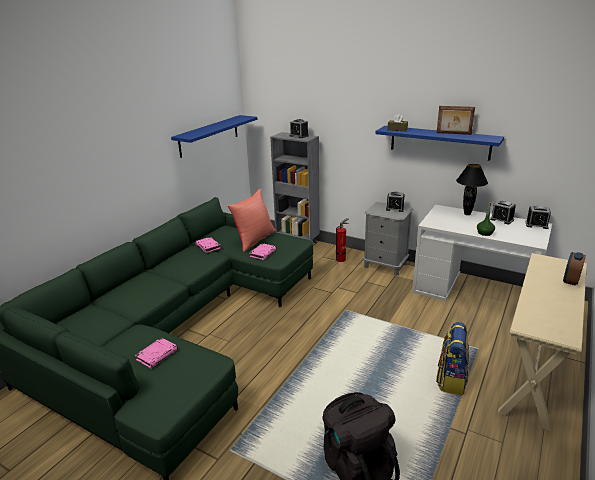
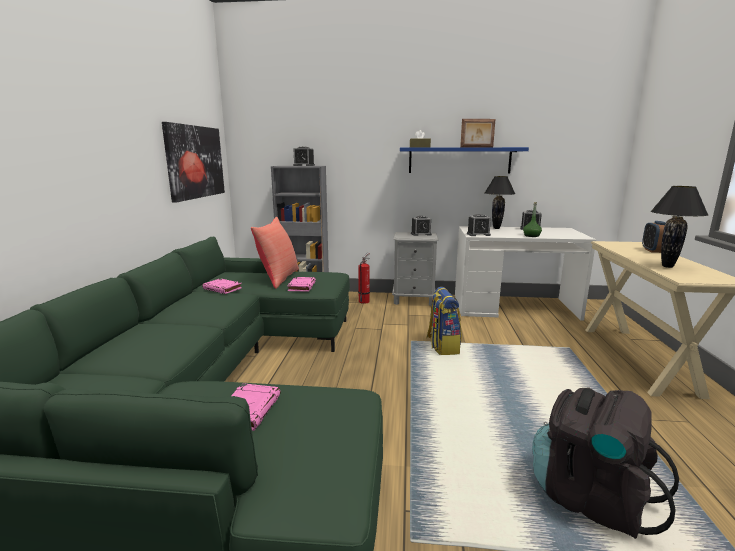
camera: 25 degrees left, 10 degrees down
(209, 135) = (195, 162): blue shelf -> picture
(451, 380) = (578, 378): backpack -> backpack (442, 346)
(536, 225) = (562, 229): alarm clock -> alarm clock (478, 234)
(539, 307) = (667, 266): none -> black table lamp

